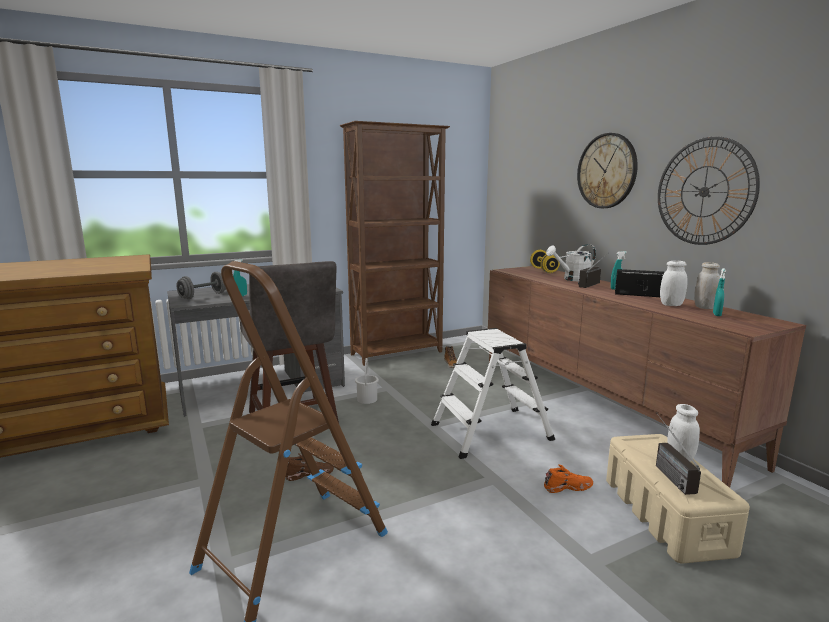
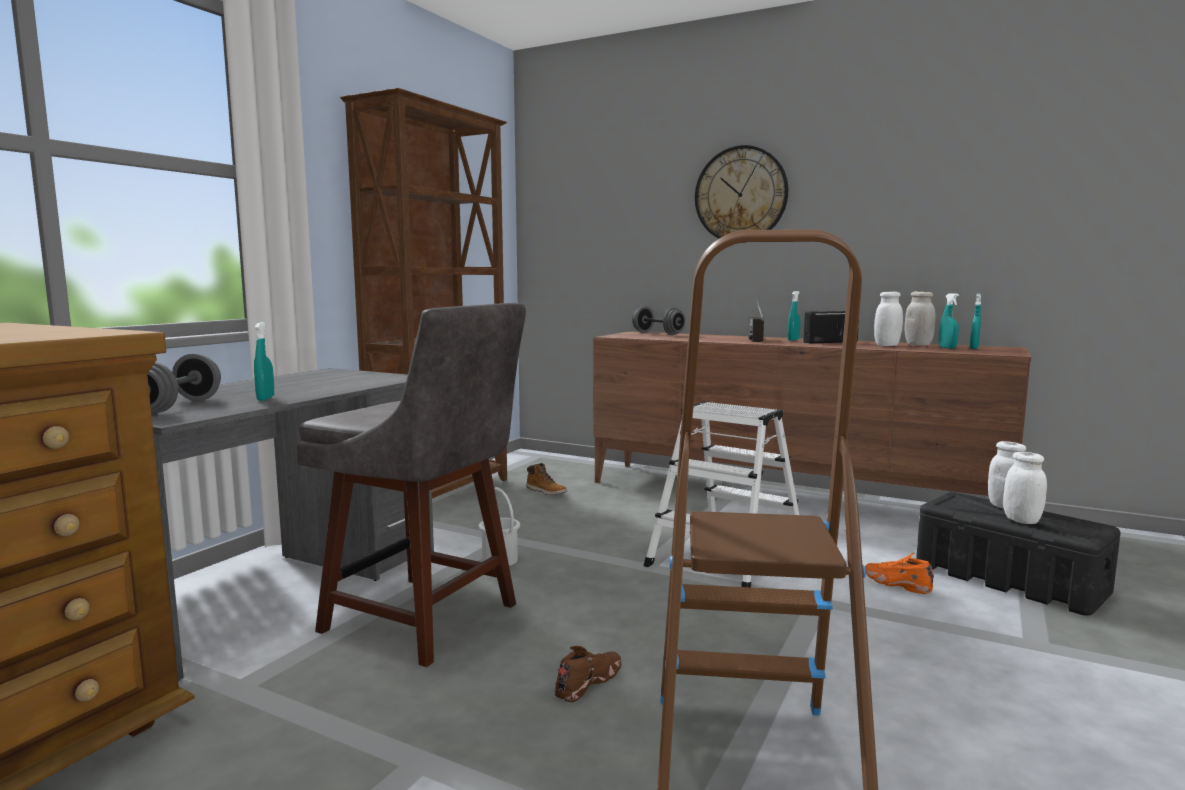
camera: 35 degrees left, 5 degrees down
(544, 270) = (658, 333): yellow dumbbell -> grey dumbbell
(567, 487) = (896, 584): orange shoe -> orange shoe turned 90 degrees counterclockwise
(572, 279) = (720, 337): white watering can -> none
(666, 471) = (1021, 520): radio -> white jar
(666, 516) = (1010, 580): beige storage box -> black storage box
(704, 191) = (885, 214): wall clock -> none
(740, 319) = (974, 348): none -> turquoise spray bottle

